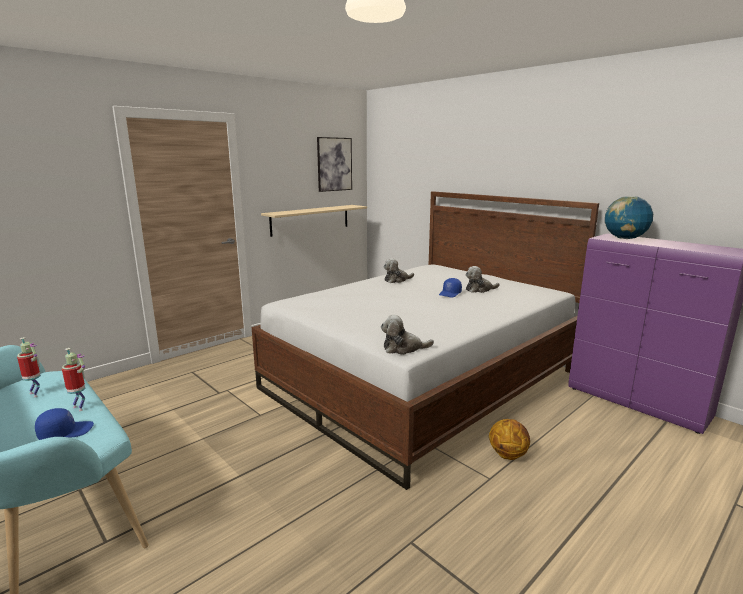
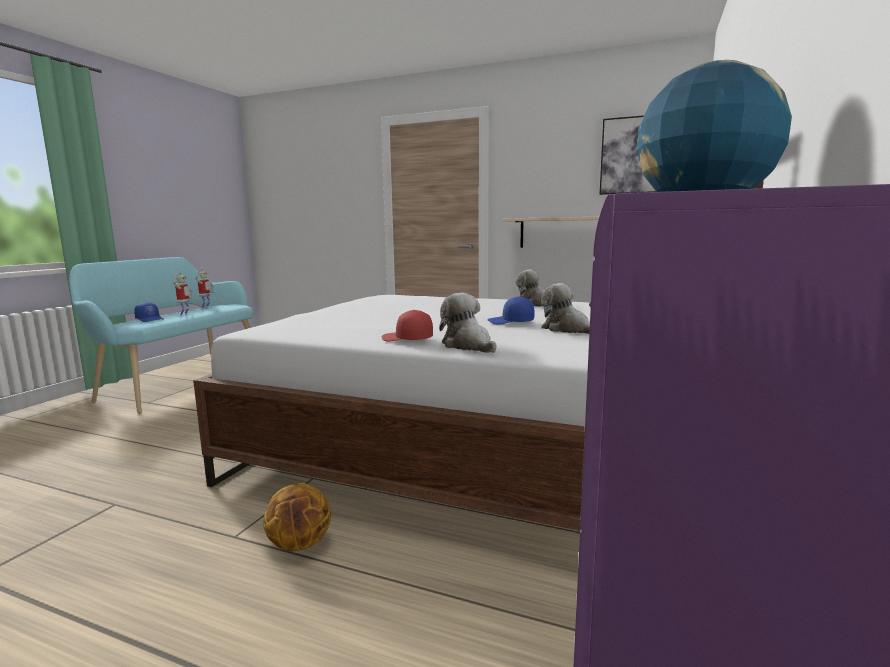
camera: 65 degrees right, 5 degrees down
(403, 348) = (261, 328): plush toy -> plush toy (468, 346)
(481, 318) = (407, 339): none -> red cap

